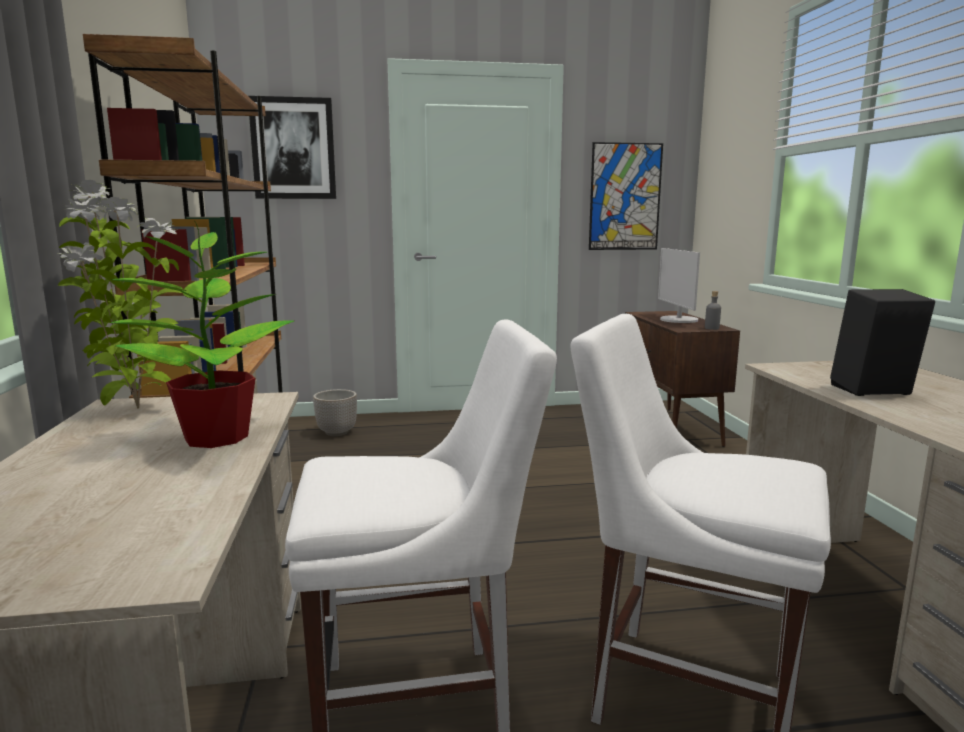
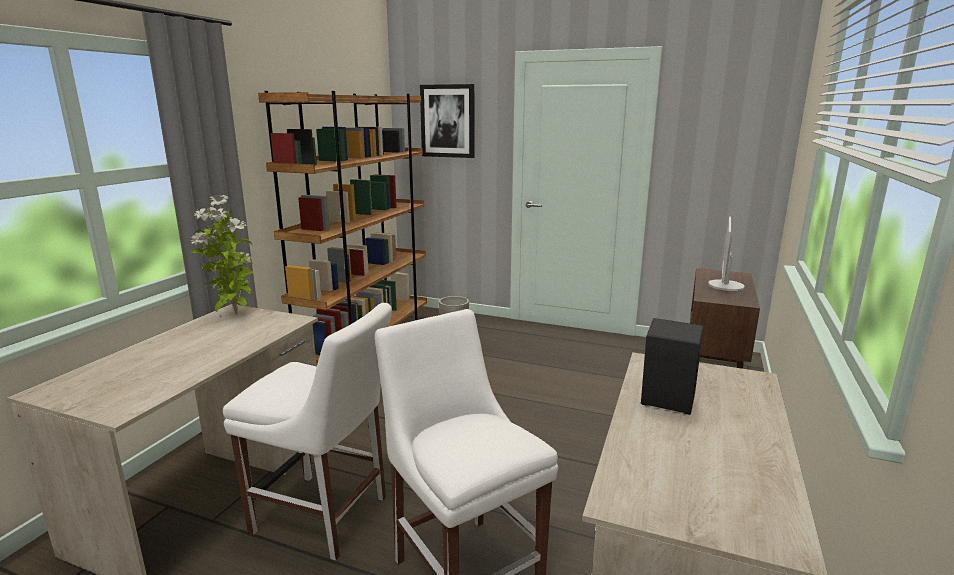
camera: 30 degrees right, 5 degrees up
(214, 438) = (235, 343): potted plant -> none
(625, 197) = (715, 163): picture -> none
(712, 328) = (736, 301): grey bottle -> none

